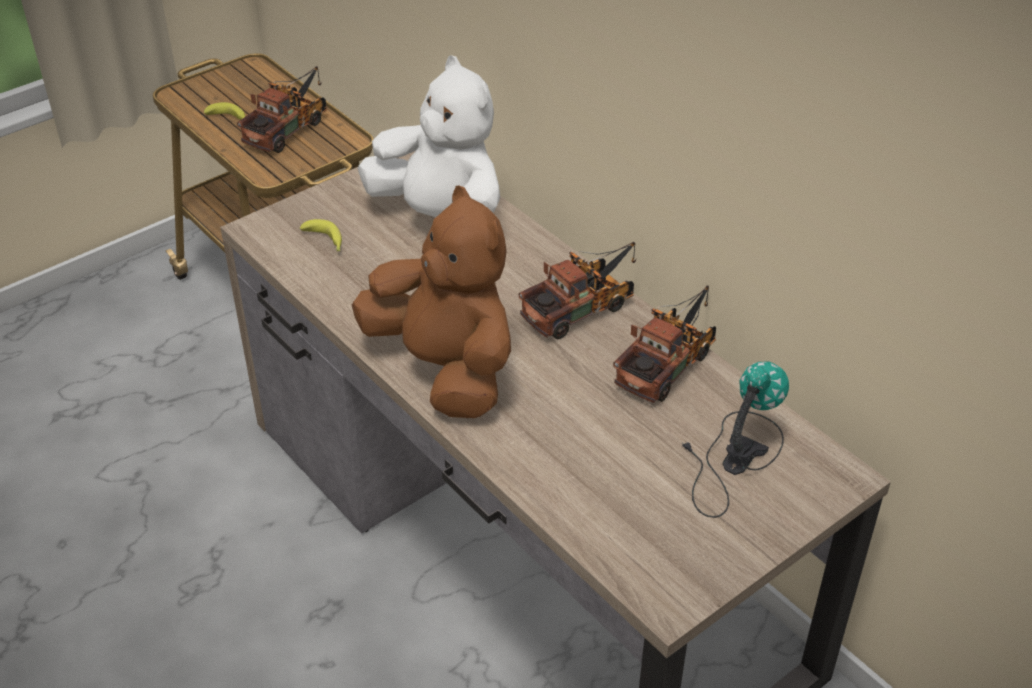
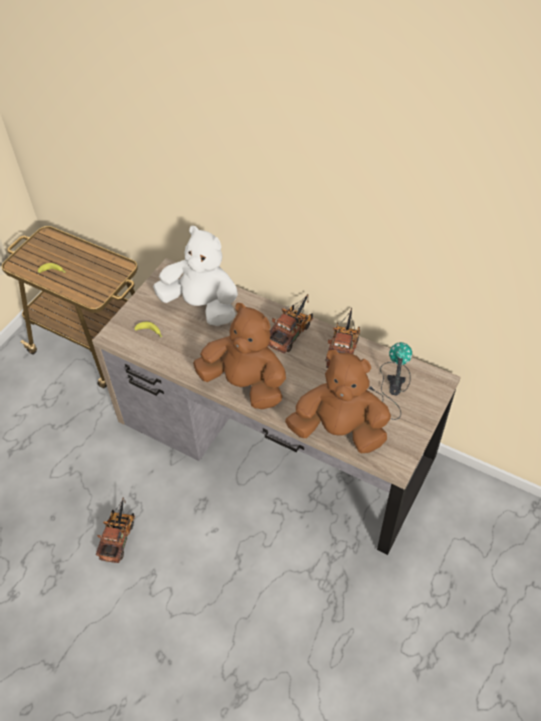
camera: 20 degrees left, 10 degrees up
(290, 128) = (89, 268): toy truck -> toy truck (119, 535)
(582, 501) = (339, 430): none -> brown plush toy

